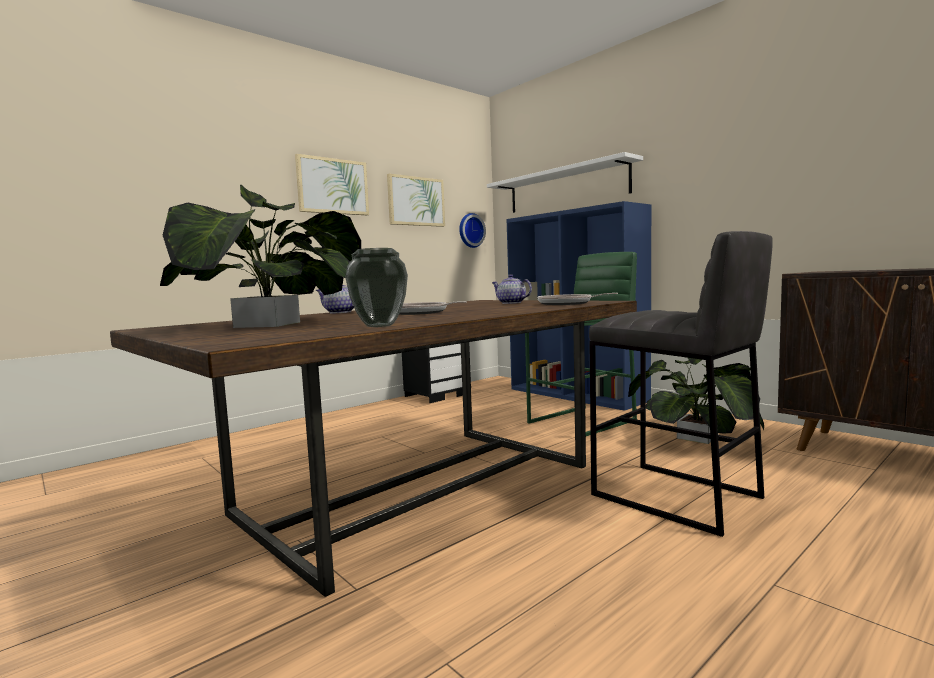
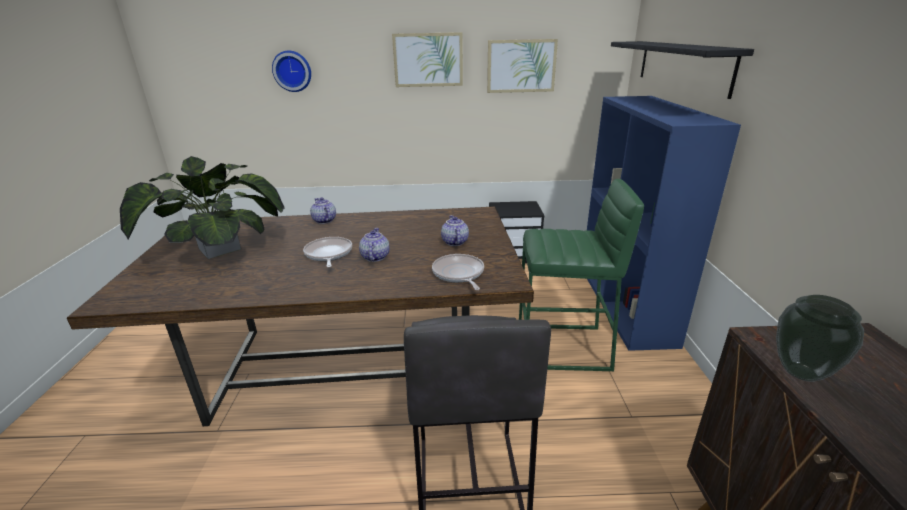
camera: 40 degrees right, 20 degrees up
(380, 326) = (216, 293): vase -> vase (802, 373)
(470, 230) = (590, 93): wall clock -> wall clock (292, 71)
(472, 309) = (375, 257): none -> teapot
(566, 188) = (682, 65): white shelf -> black shelf
(697, 437) = (625, 428): potted plant -> none

